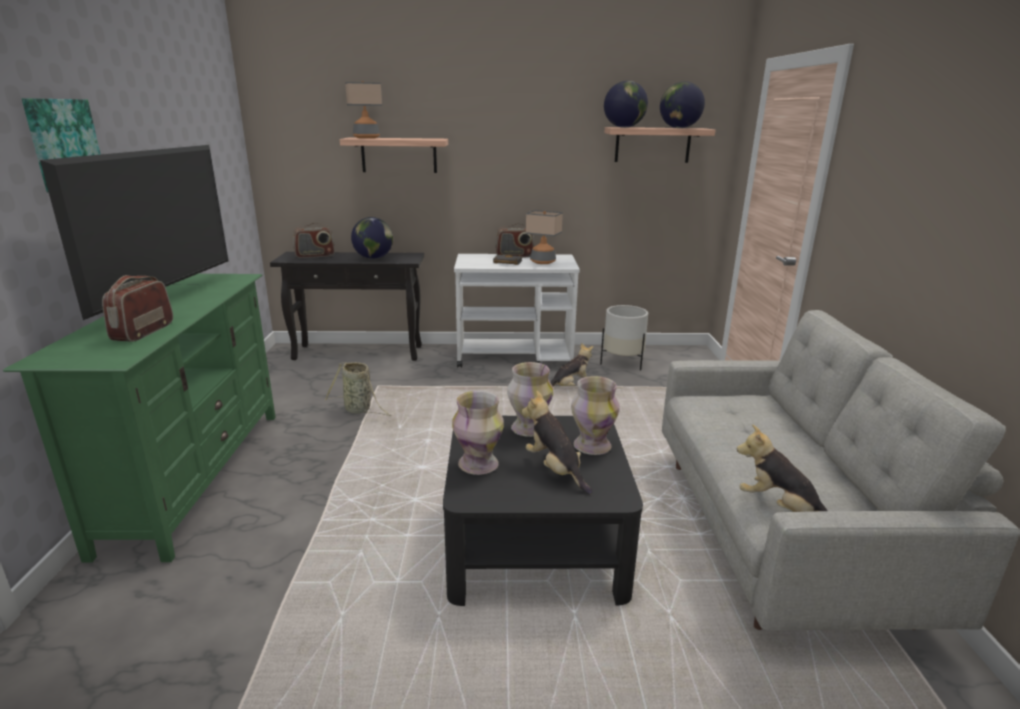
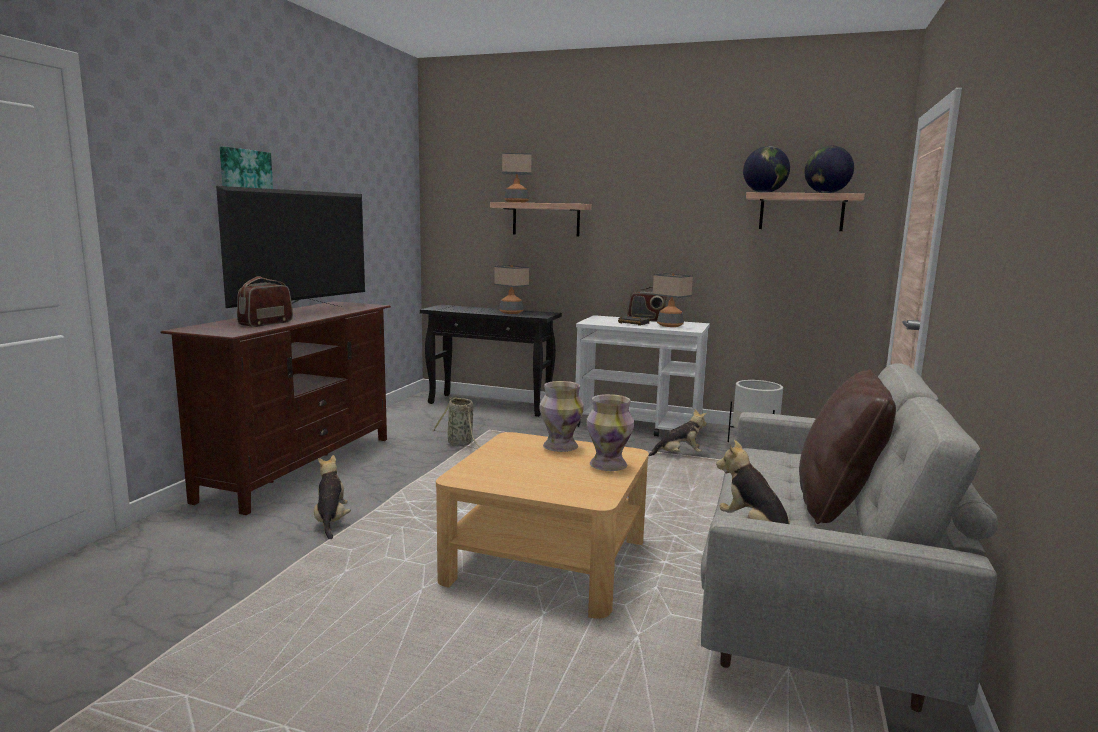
camera: 20 degrees right, 10 degrees down
(196, 475) = (300, 467): green tv stand -> brown tv stand
(315, 256) = (461, 308): radio -> none
(374, 258) = (511, 312): globe -> table lamp
(479, 464) = (491, 461): vase -> none
(536, 544) = (547, 561): black coffee table -> beige coffee table
(555, 470) = (556, 474): plush toy -> plush toy (331, 521)
(807, 454) = (837, 504): none -> brown pillow

